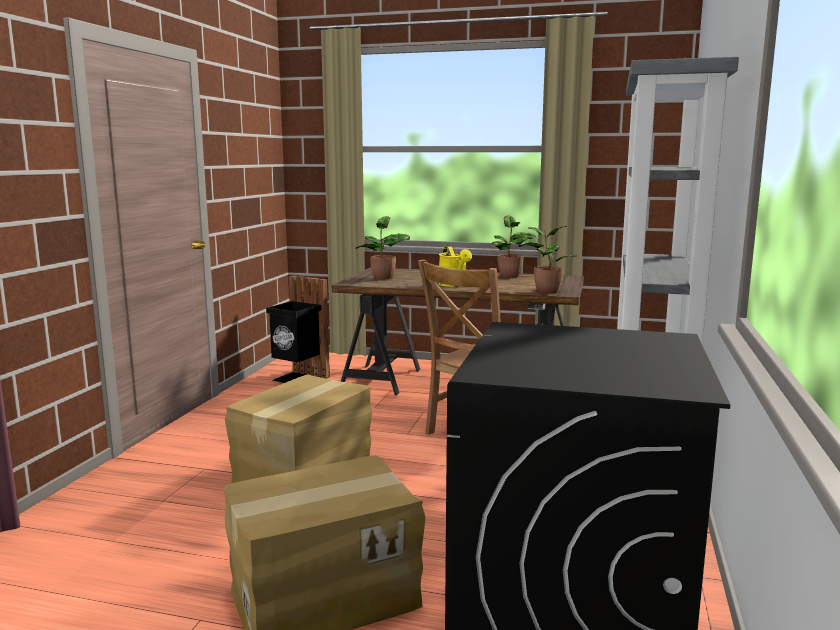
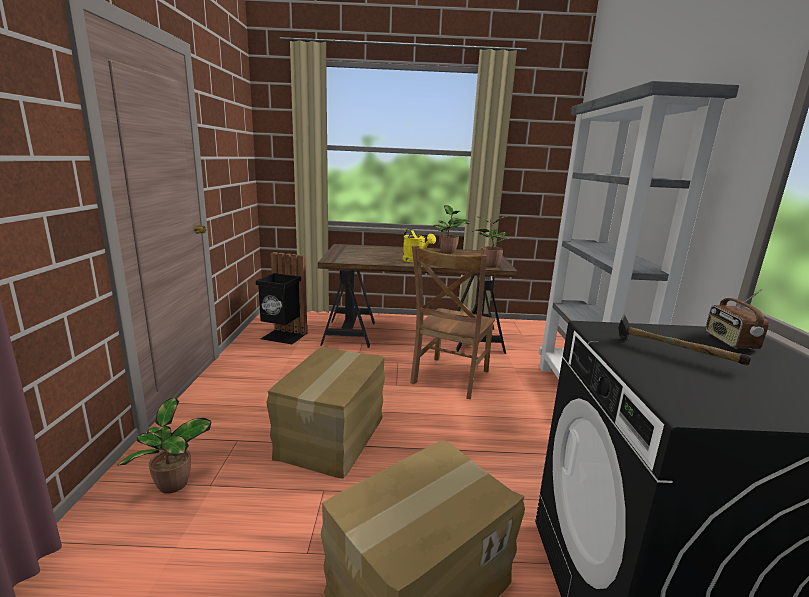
camera: 15 degrees left, 5 degrees up
(383, 278) = (354, 254): potted plant -> potted plant (173, 485)
(550, 346) = (671, 354): none -> hammer
(643, 341) = (729, 341): none -> radio

